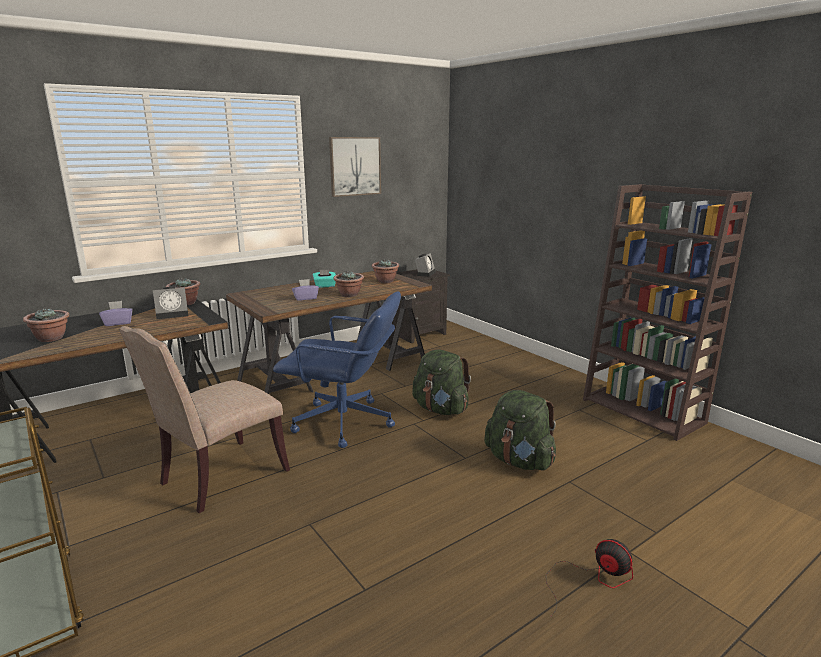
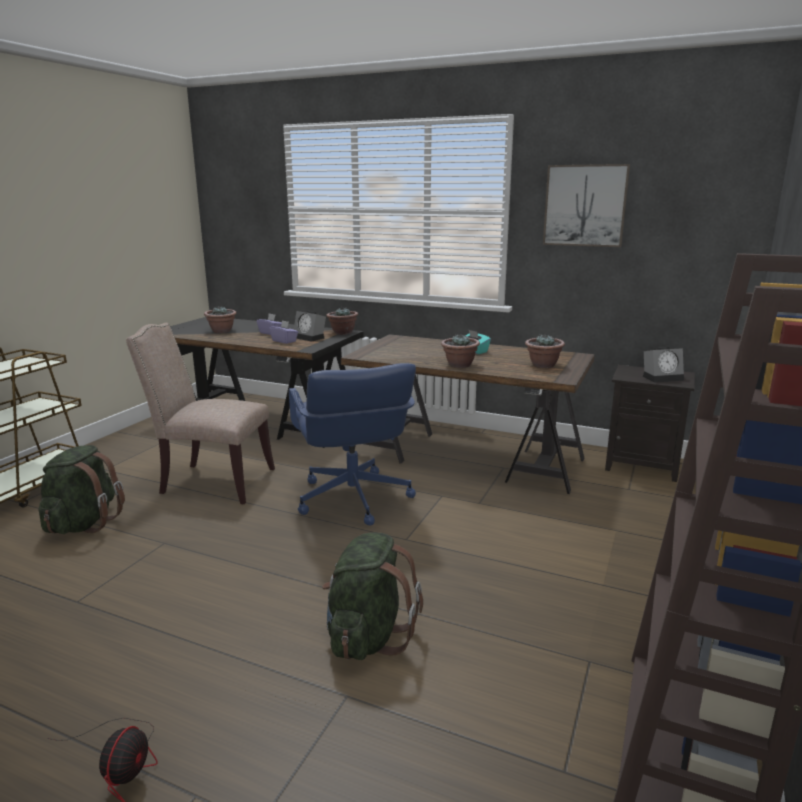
camera: 60 degrees right, 0 degrees up
(305, 298) = (418, 355): purple tissue box -> purple tissue box (284, 341)
(441, 409) = (446, 542): green backpack -> green backpack (84, 523)

